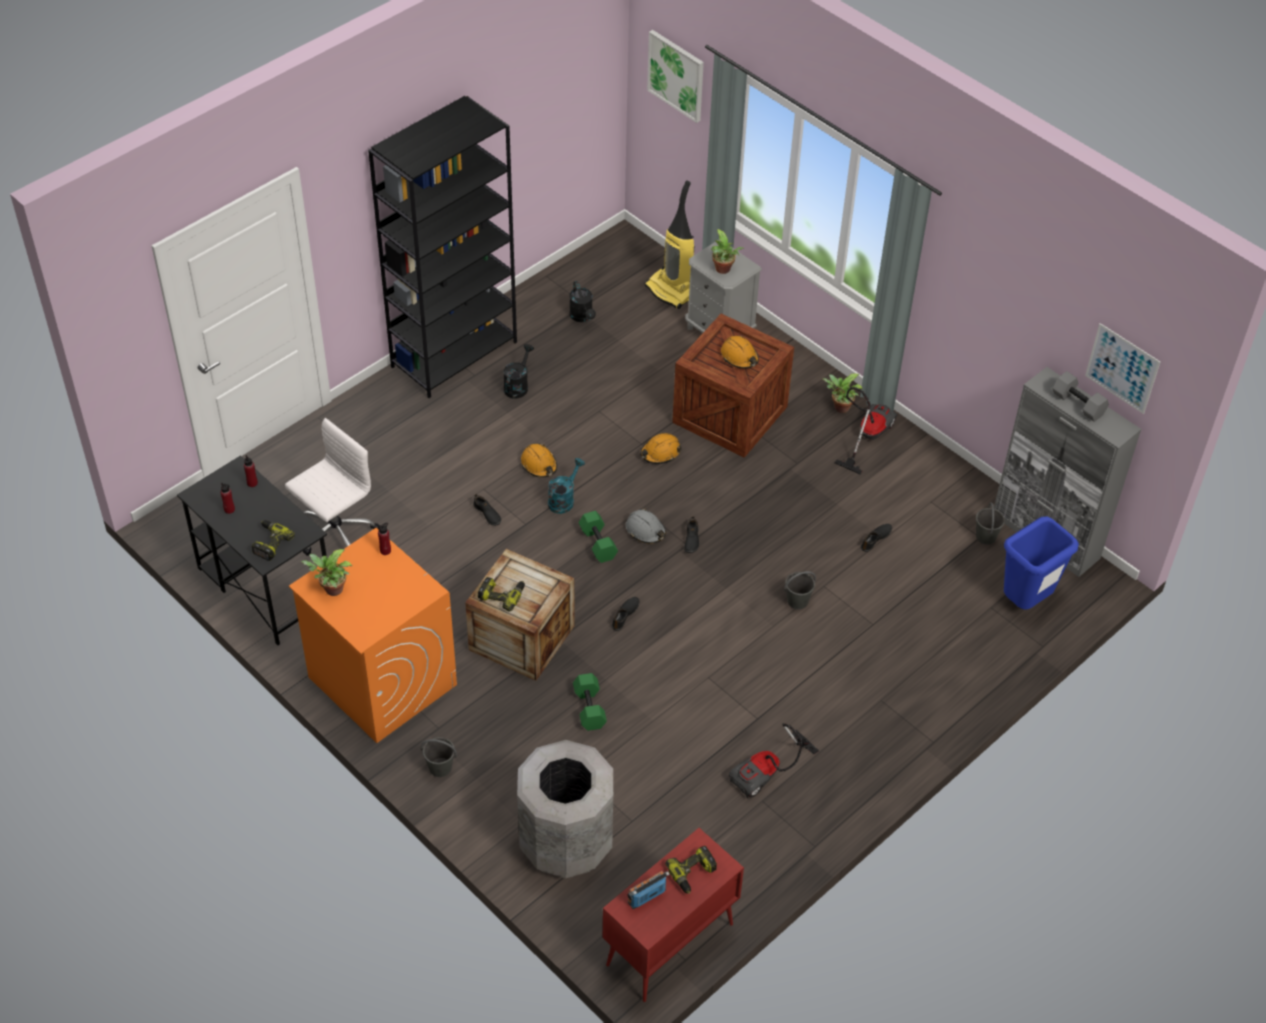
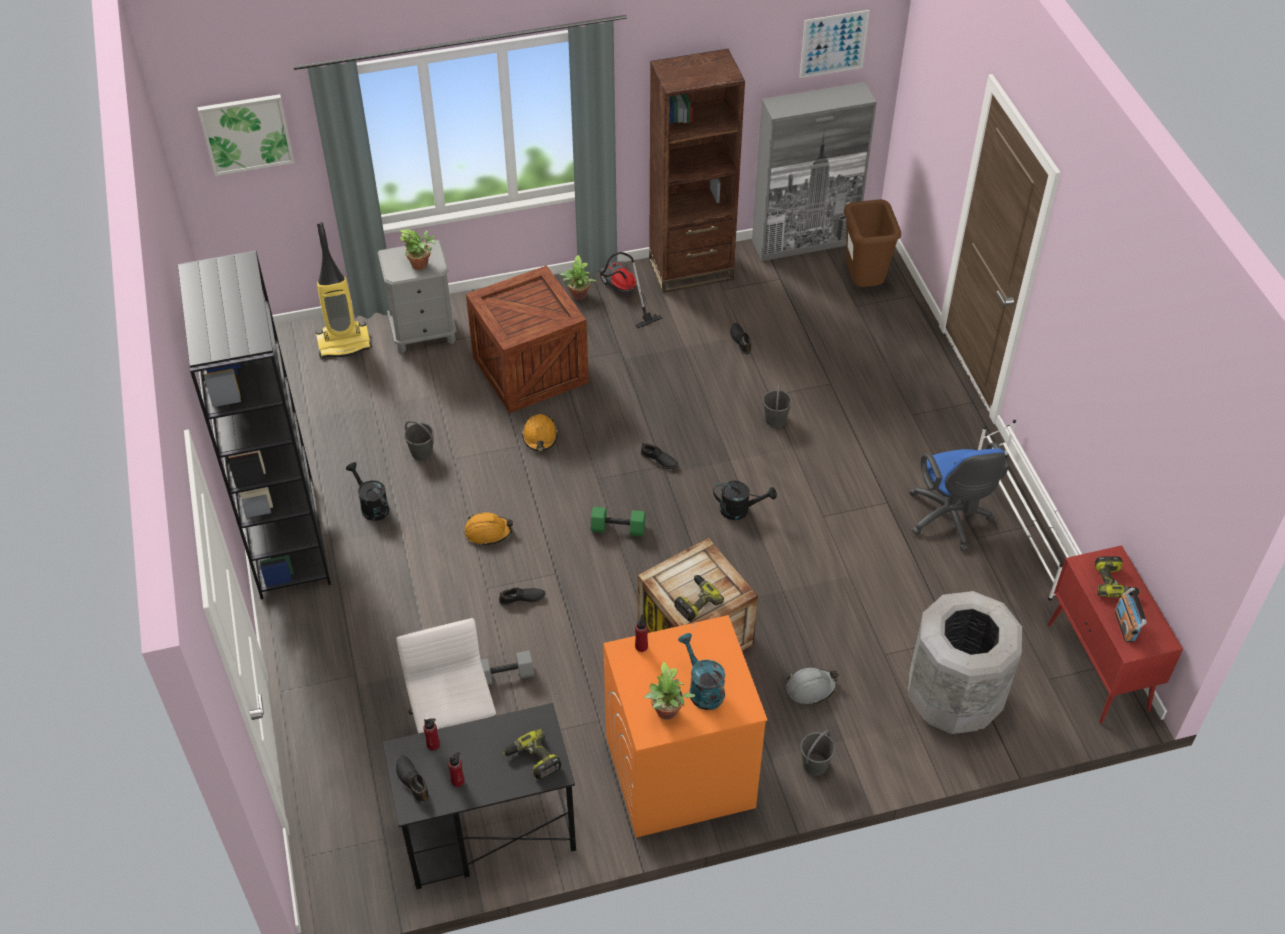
camera: 60 degrees left, 0 degrees up
(563, 499) = (546, 531): turquoise watering can -> turquoise watering can (702, 689)
(582, 317) = (322, 420): black watering can -> black watering can (740, 510)
(590, 708) = (810, 616): green dumbbell -> none
(625, 615) = (717, 544): black shoe -> black shoe (413, 781)
(645, 530) = (626, 487): grey hard hat -> grey hard hat (810, 688)
(739, 357) = (528, 305): orange hard hat -> none
(768, 773) = (950, 520): vacuum cleaner -> blue office chair
(804, 836) = (1026, 525): none -> white shoe rack
(937, 469) = (691, 269): none -> brown bookcase
(986, 536) = (781, 275): grey bucket -> grey bucket (421, 452)
(1025, 602) = (863, 284): blue trash can -> brown trash can
(1077, 404) = (815, 101): grey dumbbell -> grey dumbbell (504, 676)

